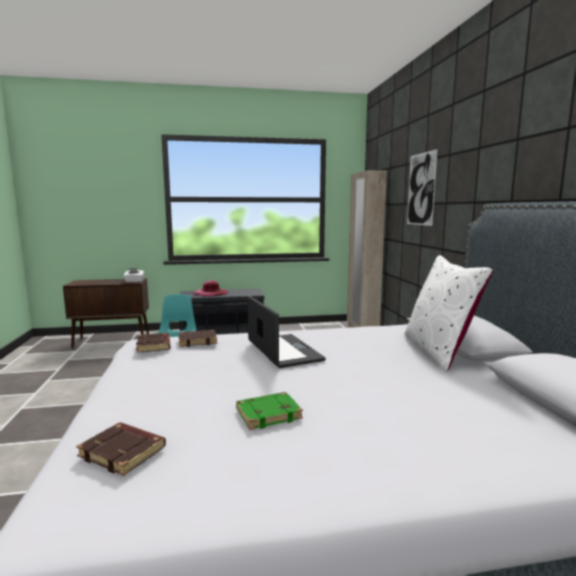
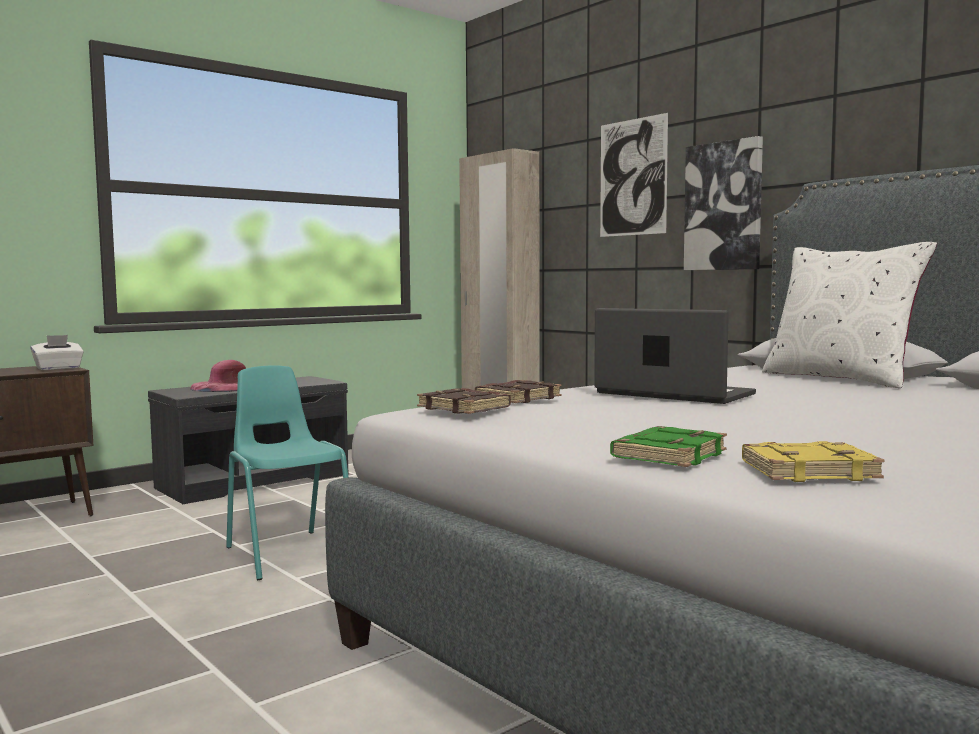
camera: 30 degrees left, 5 degrees down
(124, 452) = (809, 471): brown book -> yellow book
(268, 414) = (846, 430): green book -> green book (668, 455)
(457, 212) = (724, 206): none -> picture

